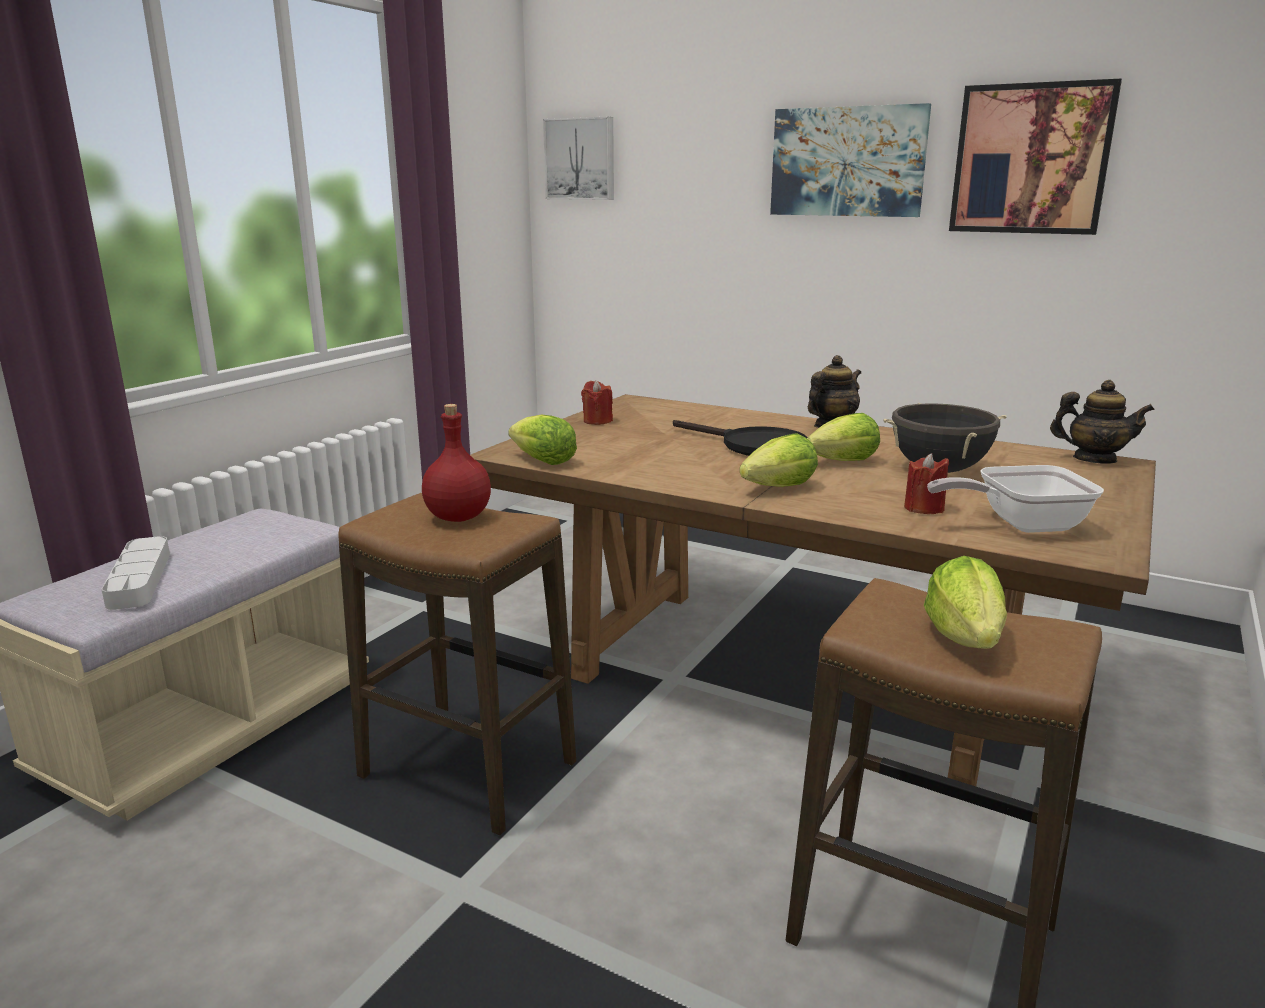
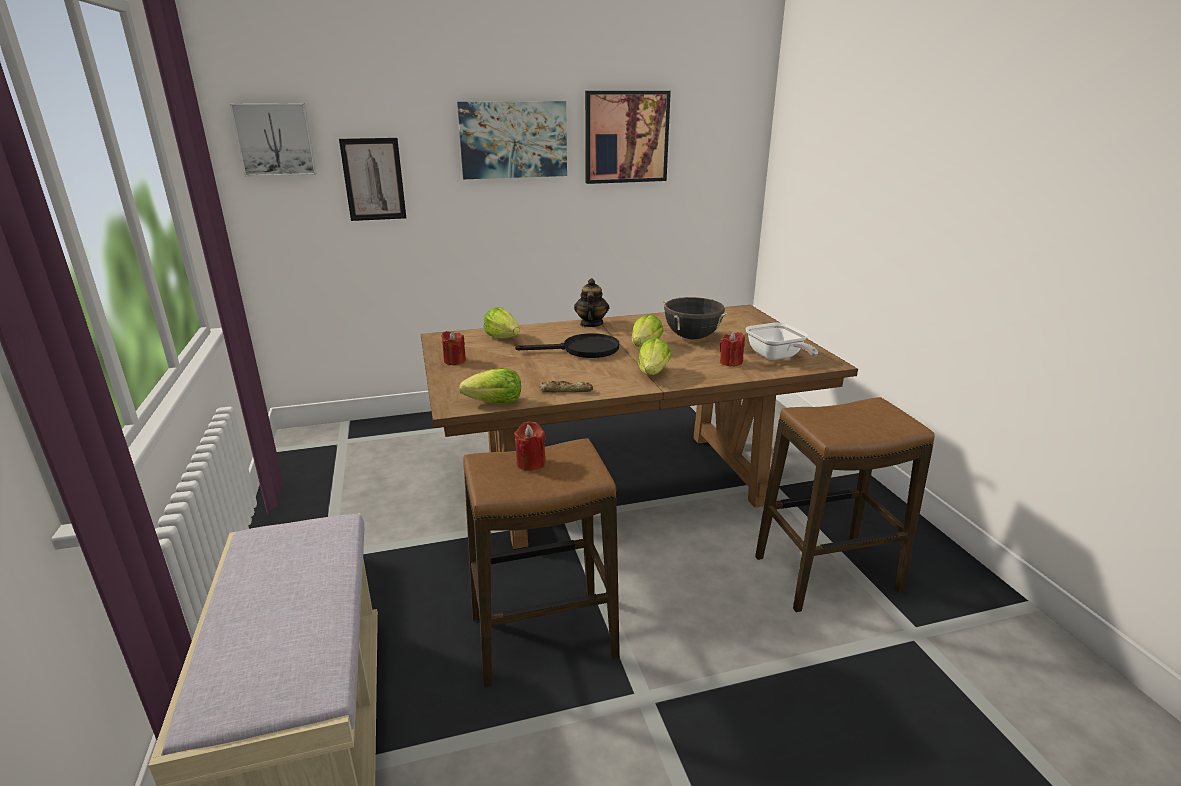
camera: 45 degrees left, 5 degrees up
(139, 579) = (284, 635): grey tray -> none
(457, 517) = (531, 463): red bottle -> red candle
(636, 473) = (566, 390): none -> bread
(670, 209) = (373, 179): none -> picture
(965, 638) = (861, 422): lettuce -> lettuce (503, 337)
(1020, 524) = (777, 357): frying pan -> frying pan turned 60 degrees counterclockwise
(1094, 459) = (731, 311): teapot -> none

